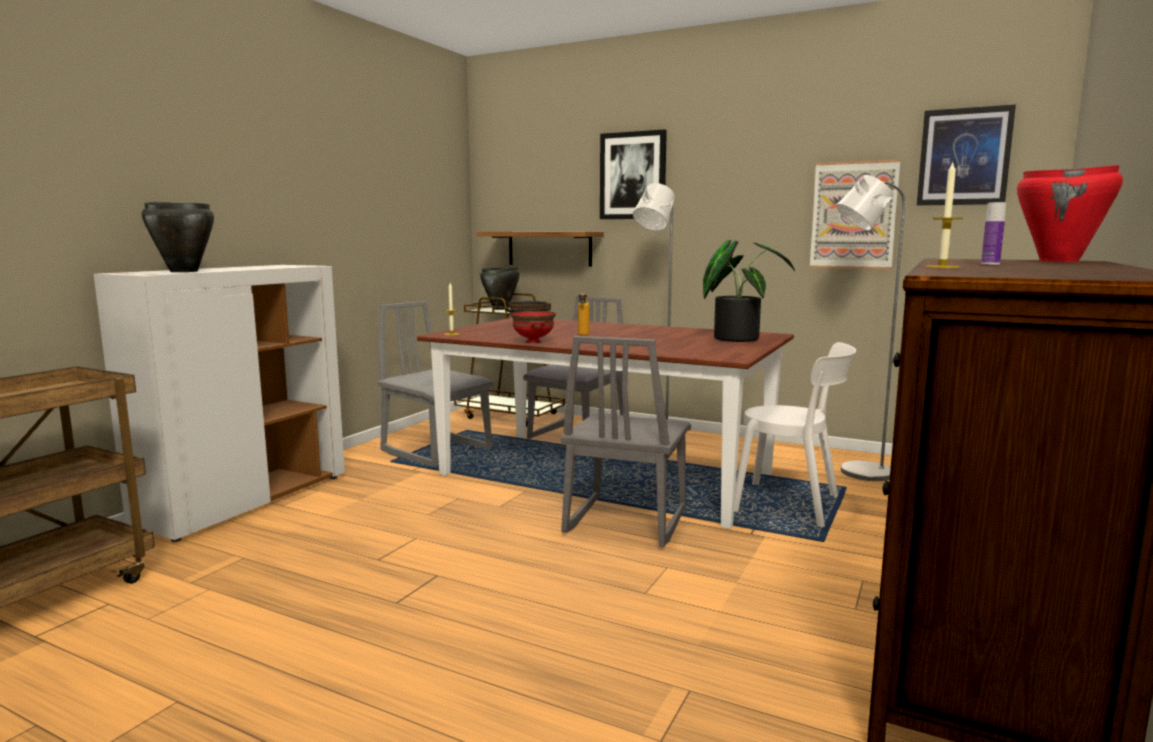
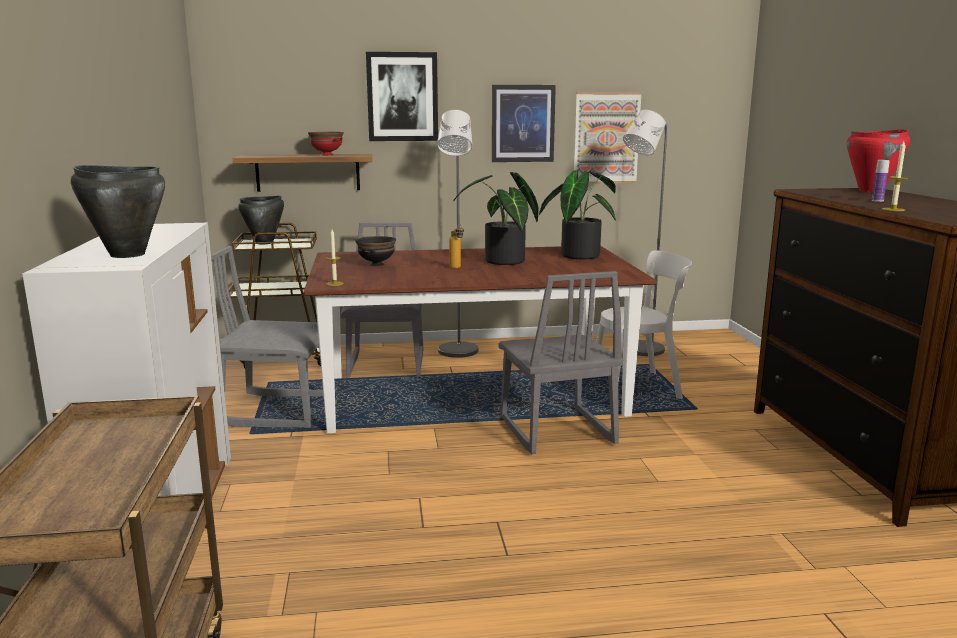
camera: 35 degrees left, 5 degrees up
(534, 341) = (441, 282): red bowl -> red bowl (327, 155)
(639, 336) = (503, 262): none -> potted plant
(964, 157) = (684, 92): picture -> picture (523, 123)

